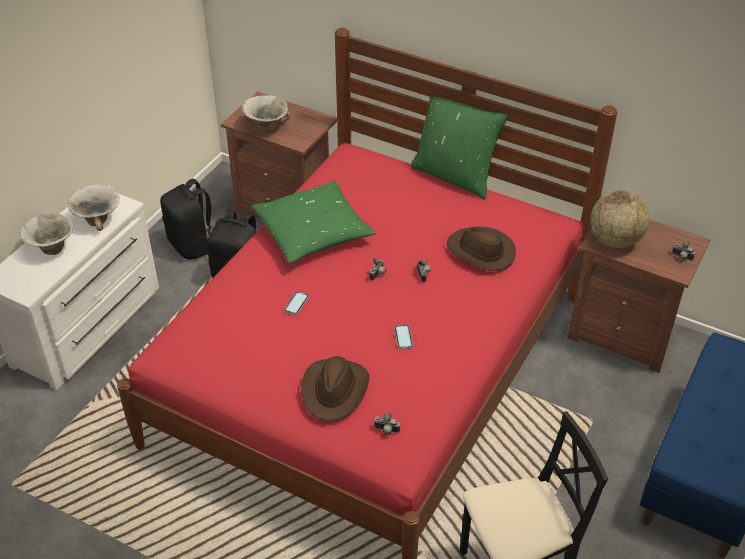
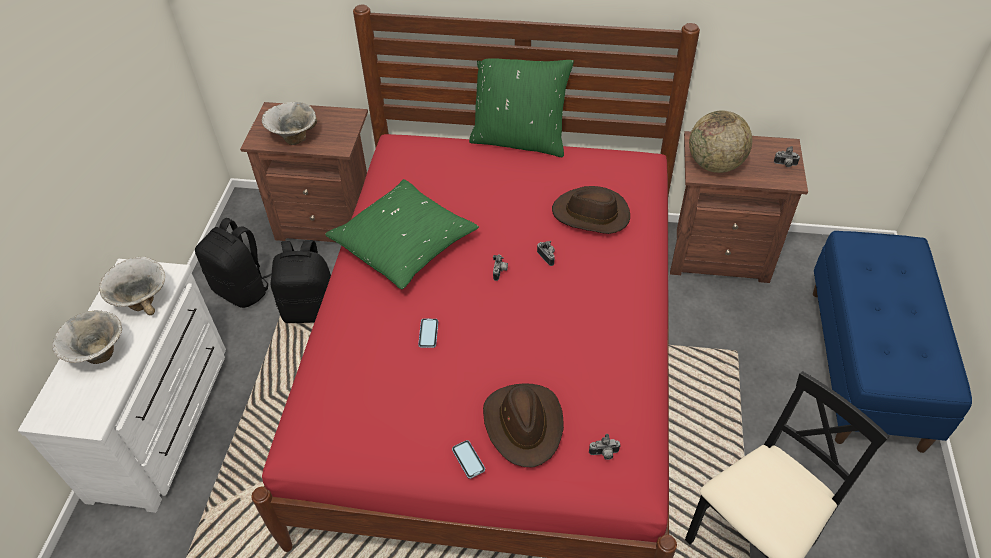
camera: 20 degrees left, 5 degrees up
(403, 337) = (564, 336): phone -> phone (468, 460)

